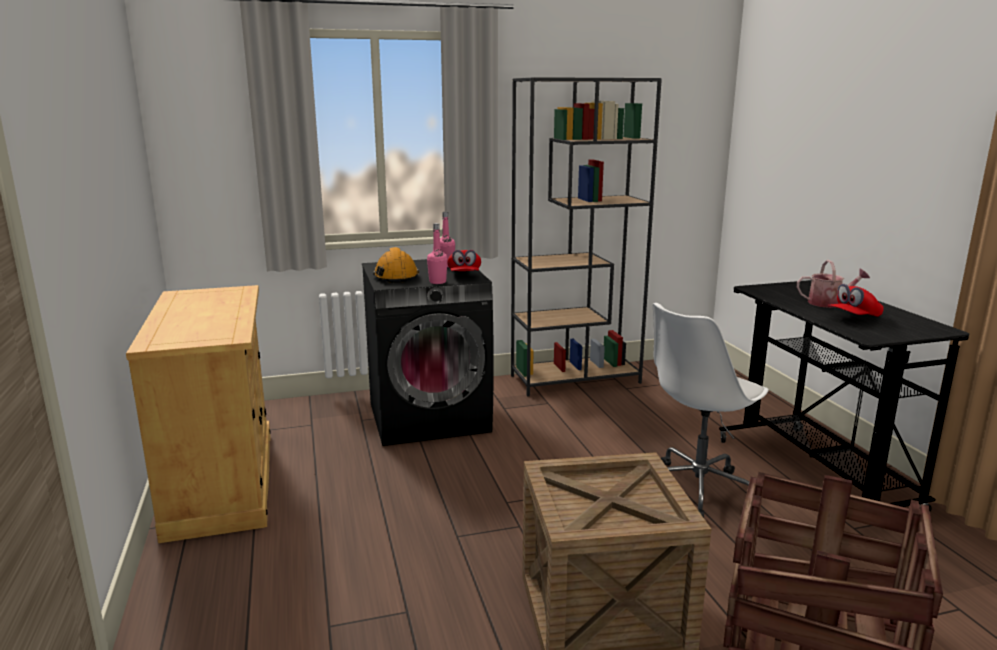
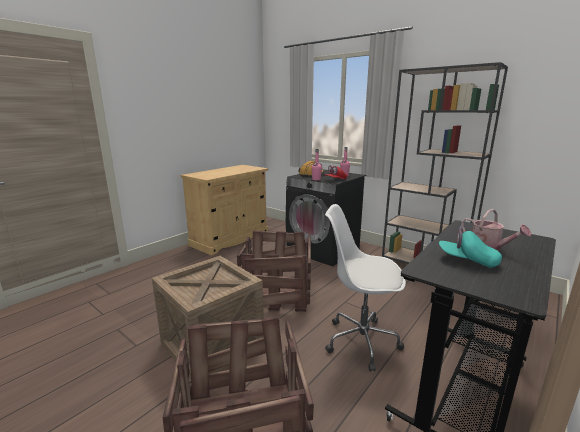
camera: 55 degrees right, 0 degrees up
(515, 504) = (278, 293): none -> crate
(853, 318) = (467, 260): red cap -> turquoise cap

